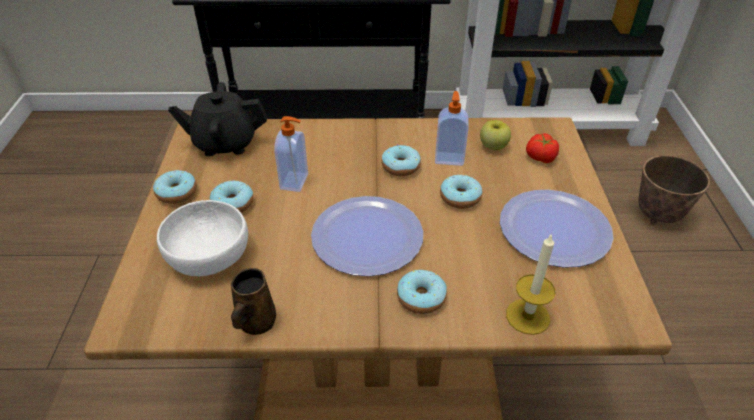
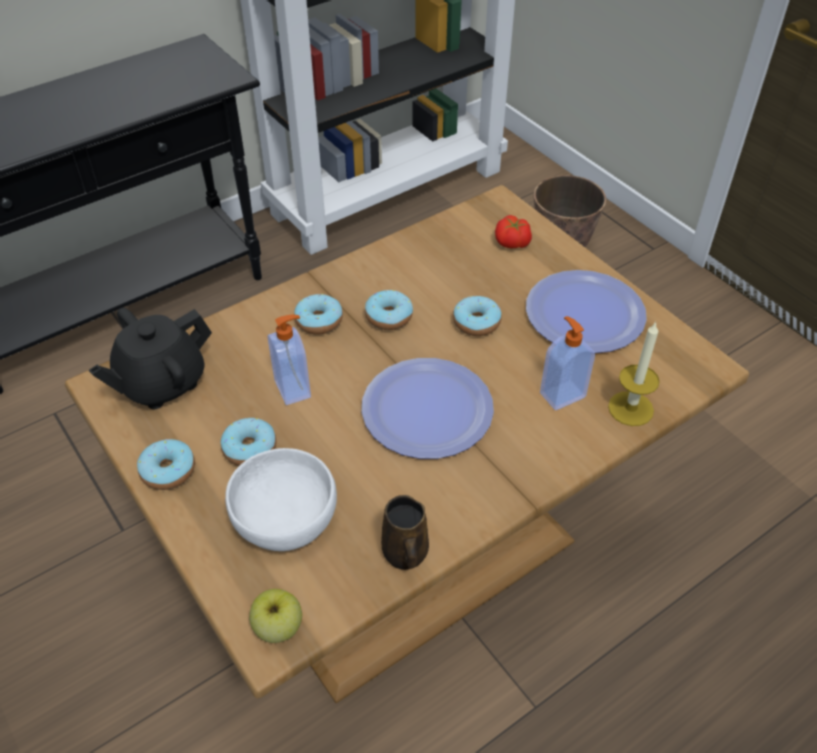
camera: 35 degrees left, 5 degrees up
(421, 297) = (531, 442): donut -> donut (319, 321)
(449, 158) = (428, 284): soap dispenser -> soap dispenser (561, 394)
(493, 146) = (458, 251): apple -> apple (278, 627)

